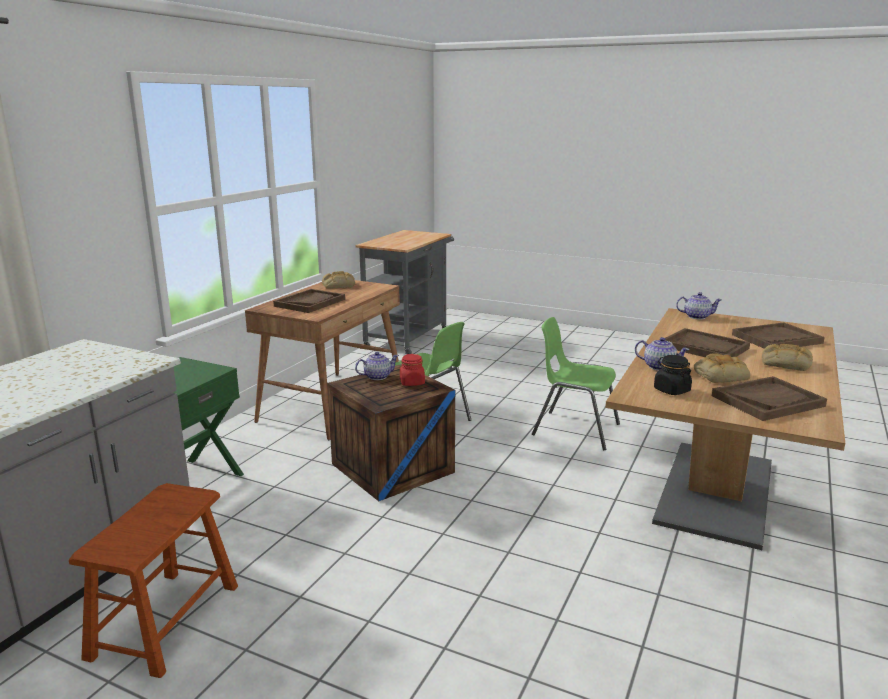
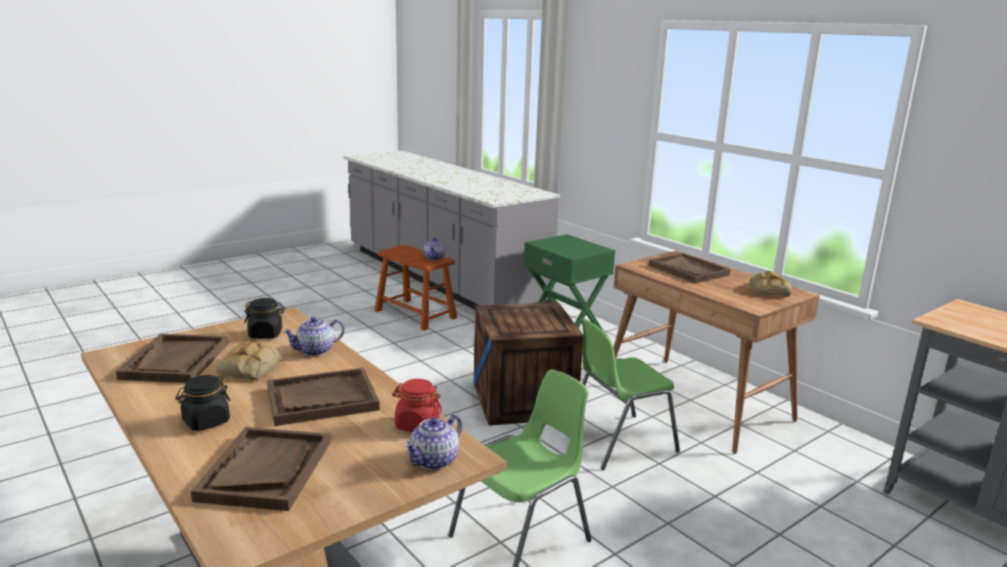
camera: 115 degrees right, 0 degrees up
(377, 377) = (554, 319): teapot -> teapot (434, 258)
(412, 382) = (525, 328): red jar -> red jar (417, 425)
(785, 363) = (206, 422): bread -> black jar

